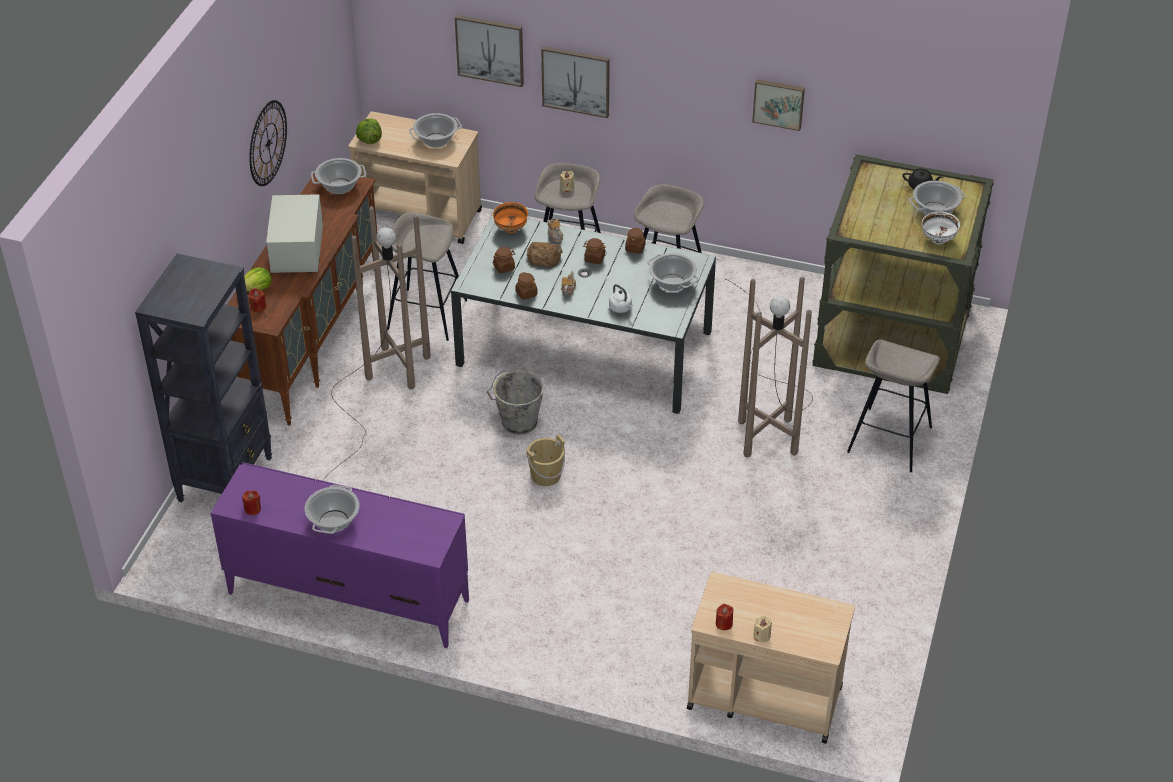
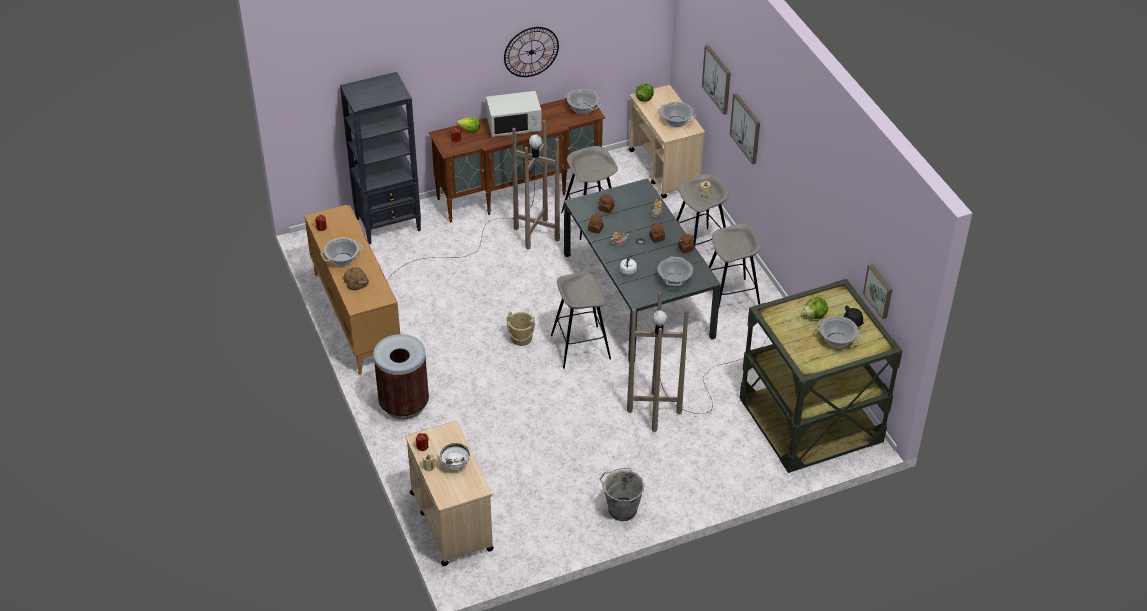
camera: 50 degrees right, 0 degrees up
(298, 251) = (514, 126): white microwave -> white microwave turned 150 degrees counterclockwise
(347, 597) = (355, 317): purple dresser -> brown dresser
(511, 229) = (641, 193): orange bowl -> none
(517, 422) = (548, 304): grey bucket -> grey bucket (621, 509)
(539, 634) = (404, 404): none -> brown trash can
(544, 257) = (633, 218): bread -> bread (356, 281)
(778, 103) = (821, 213): picture -> picture (879, 291)
(885, 204) = (814, 316): none -> lettuce
(889, 440) = (715, 466): grey stool -> grey stool (580, 347)
(938, 240) = (809, 355): white bowl -> white bowl (455, 465)

